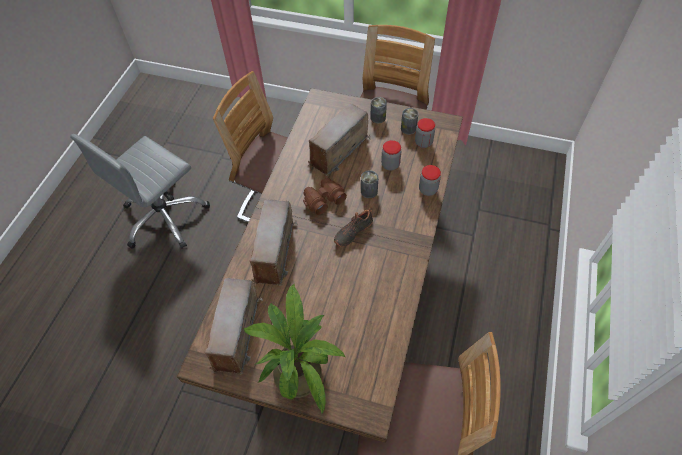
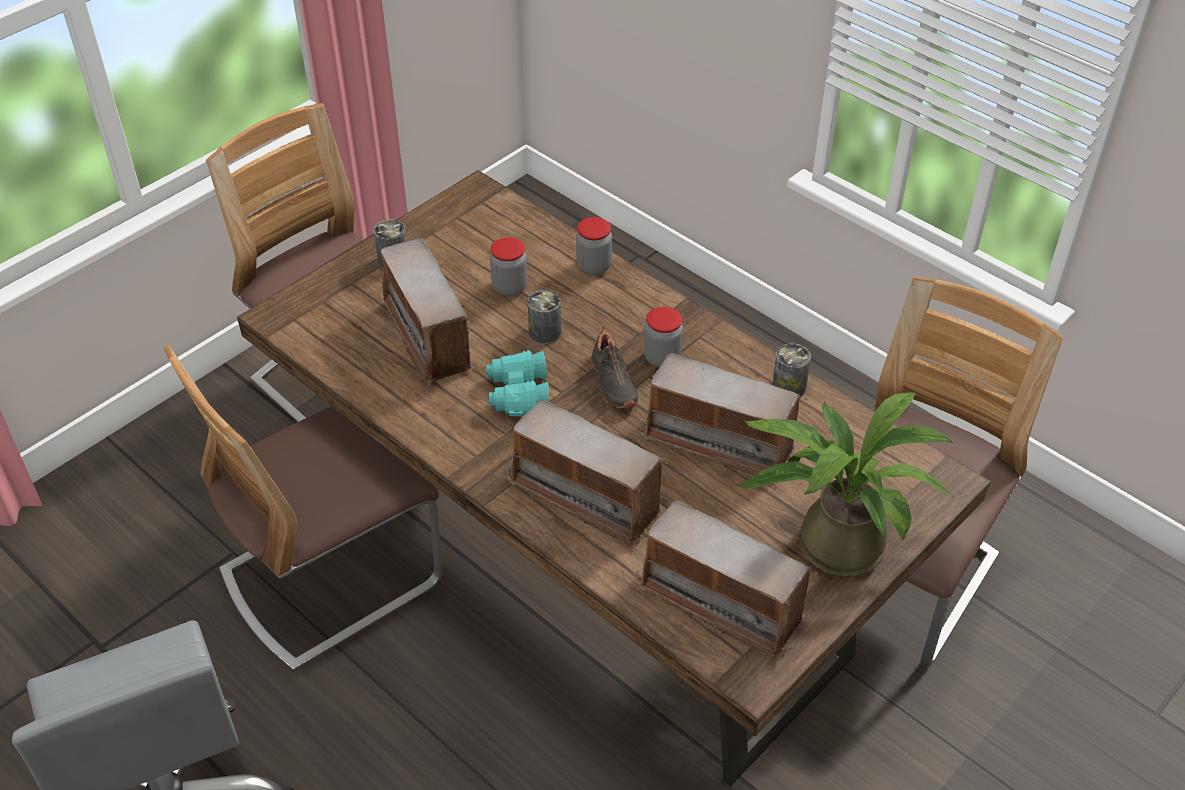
camera: 65 degrees left, 10 degrees down
(323, 199) = (518, 394): brown binoculars -> turquoise binoculars
(339, 293) = (720, 443): none -> radio
(408, 128) = (450, 236): can -> can (789, 387)
(423, 142) = (495, 232): jar -> jar (662, 357)

